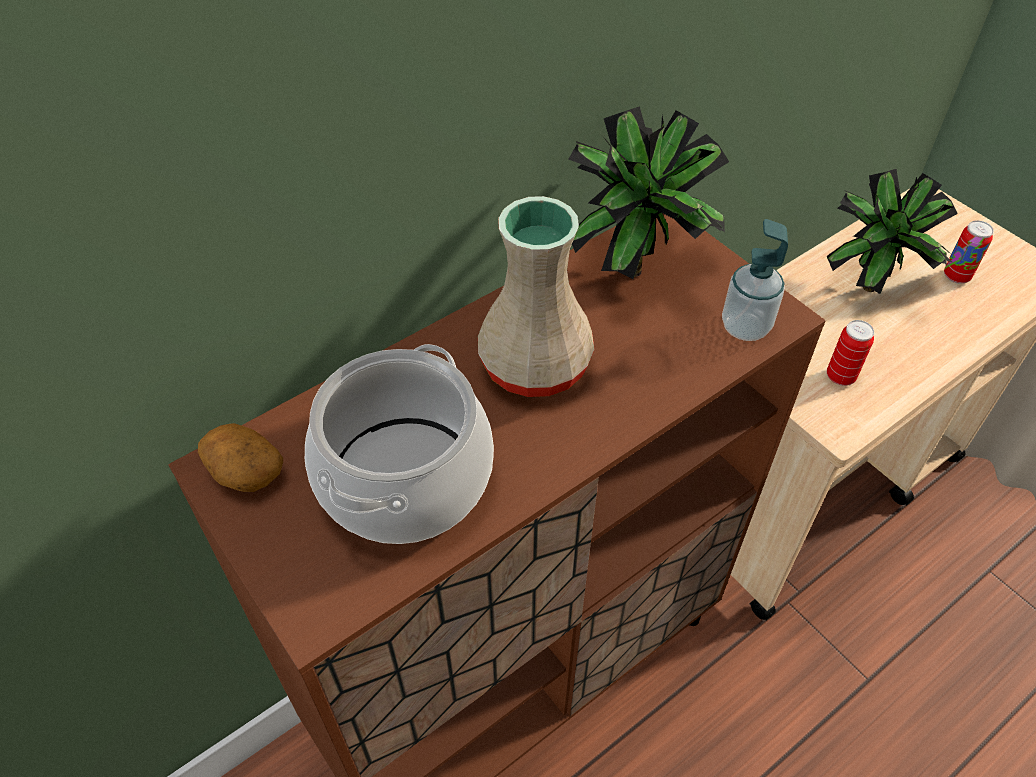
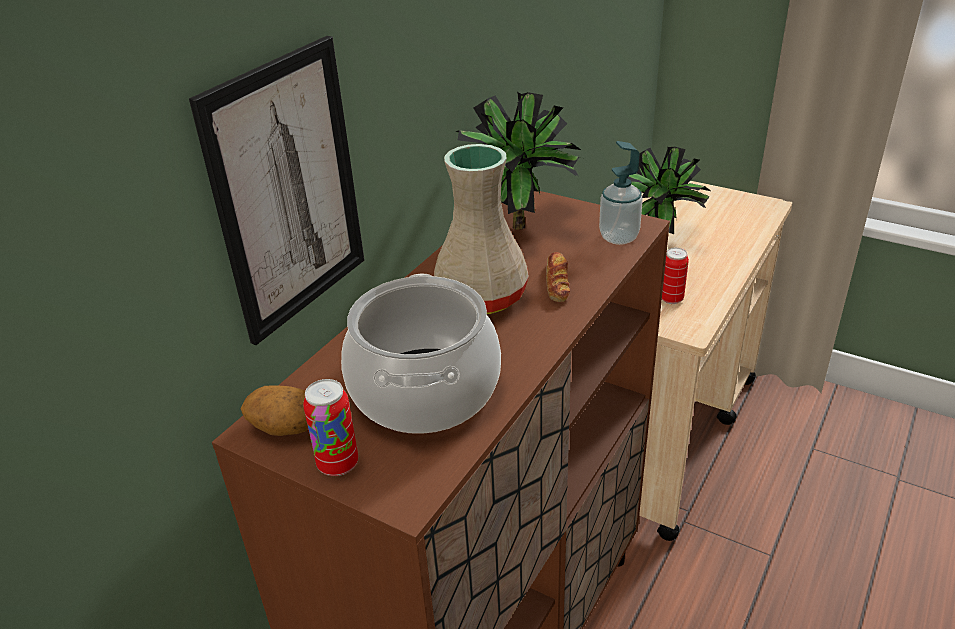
camera: 20 degrees left, 15 degrees down
(298, 214) = (288, 191): none -> picture
(632, 372) = (557, 282): none -> bread
(956, 276) = (712, 221): can -> can (338, 464)

